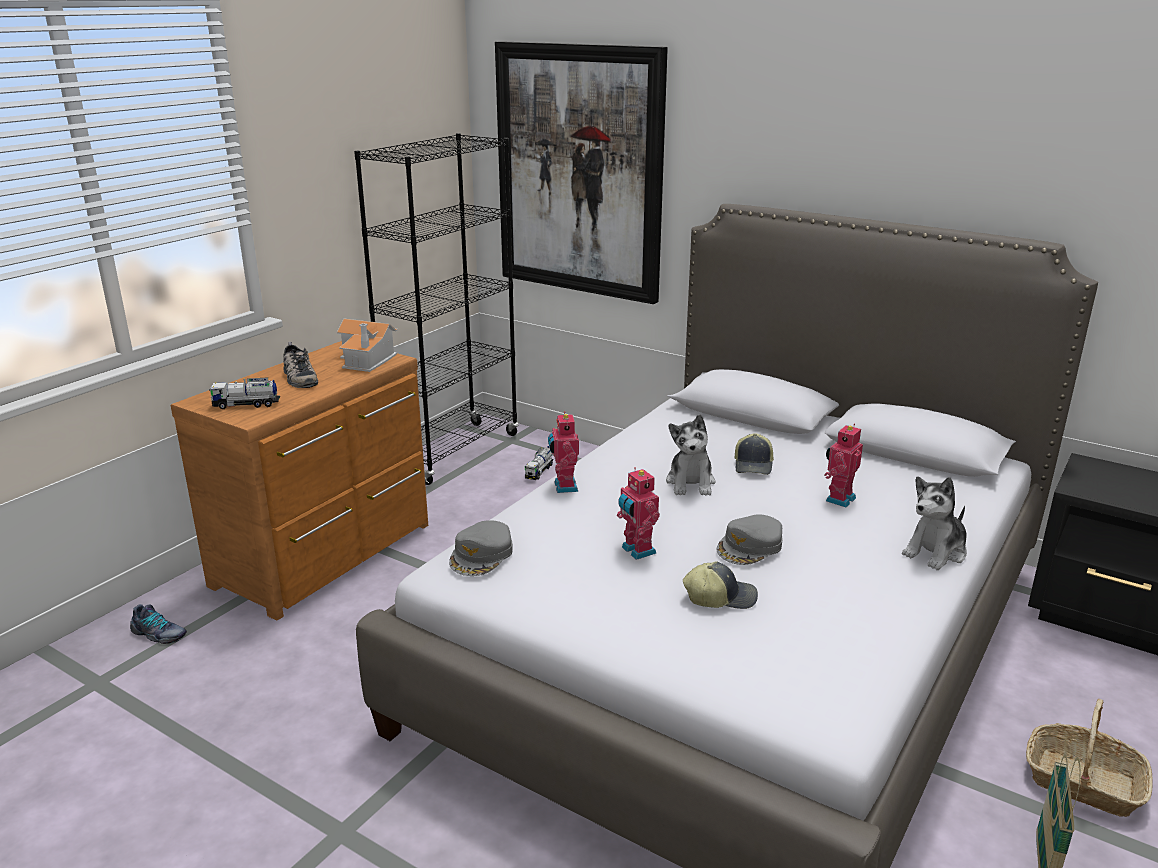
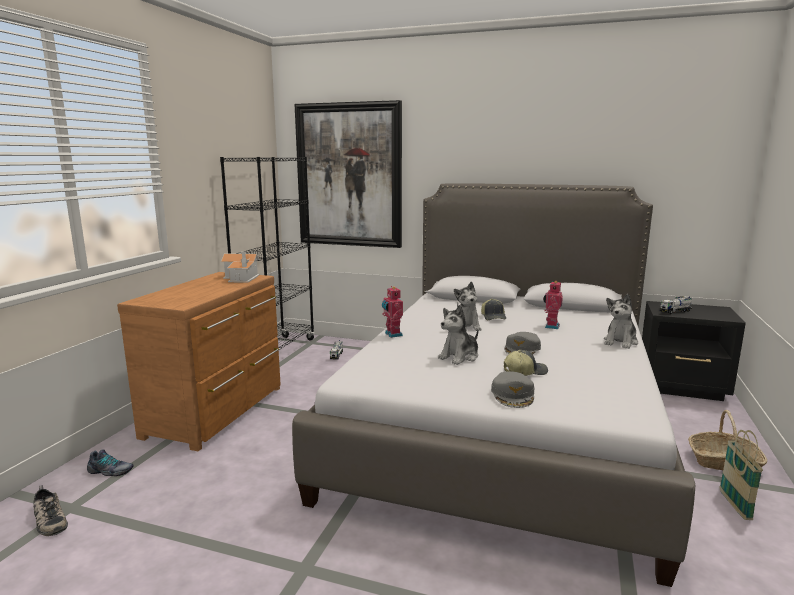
camera: 15 degrees left, 10 degrees down
(246, 405) = (174, 300): toy truck -> toy truck (675, 311)
(298, 377) = (201, 287): shoe -> shoe (48, 520)
(482, 555) = (367, 368): grey cap -> grey cap (513, 395)
(636, 551) = (459, 357): toy robot -> plush toy

